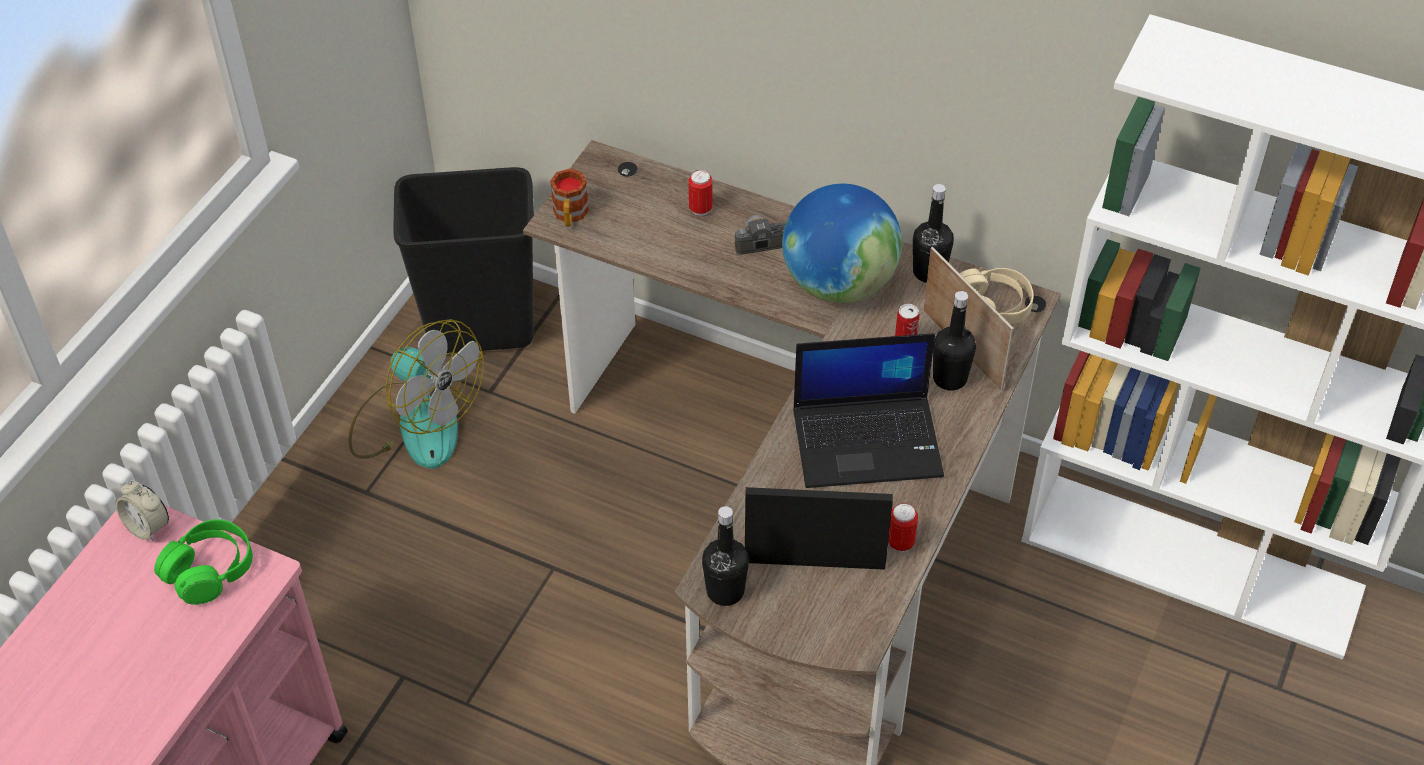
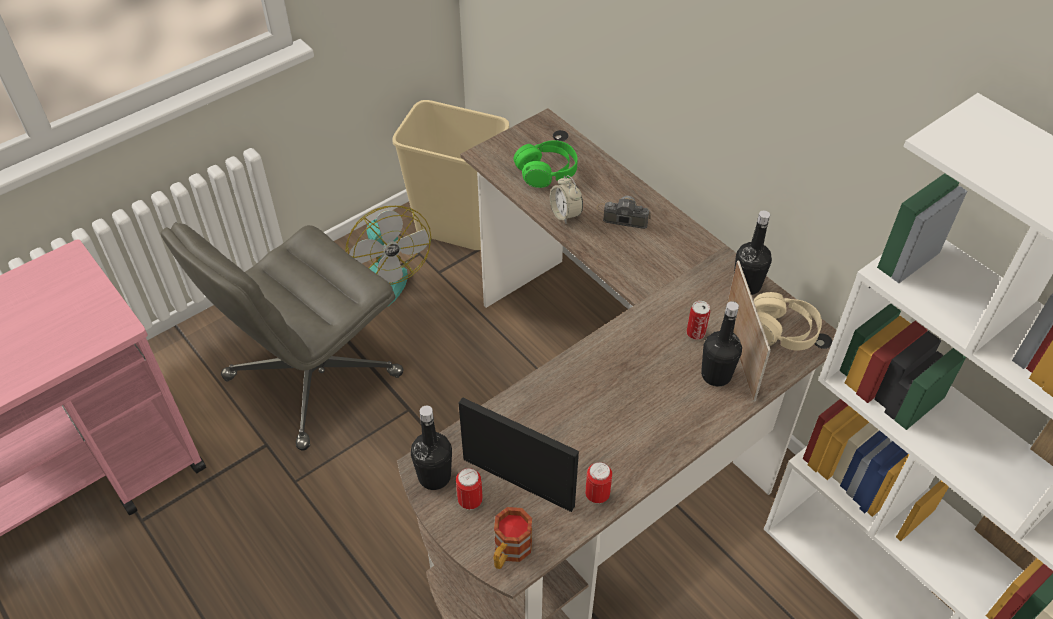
camera: 25 degrees right, 0 degrees up
(148, 527) = (69, 266): alarm clock -> alarm clock (565, 214)
(209, 570) = (84, 311): green headphones -> green headphones (546, 171)
(409, 578) = (311, 378): none -> grey office chair
(482, 327) = (459, 228): black trash can -> beige trash can
(570, 216) = (499, 154): mug -> mug (509, 552)
(700, 209) = (596, 180): can -> can (470, 501)
(838, 283) = (668, 269): globe -> none
(868, 440) = (620, 400): laptop -> none

